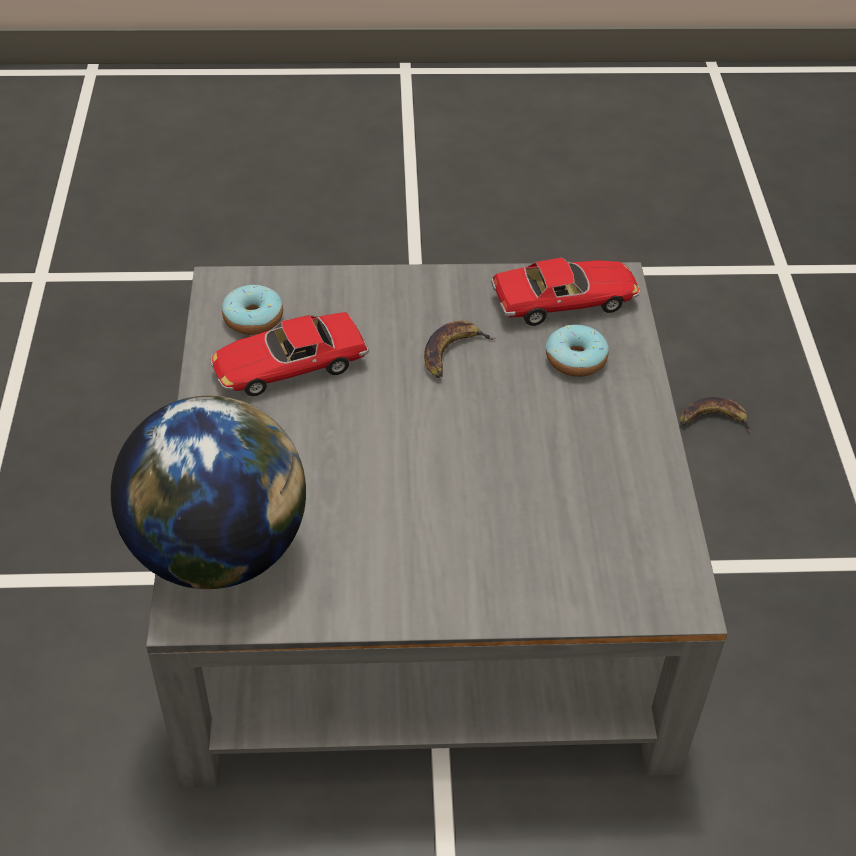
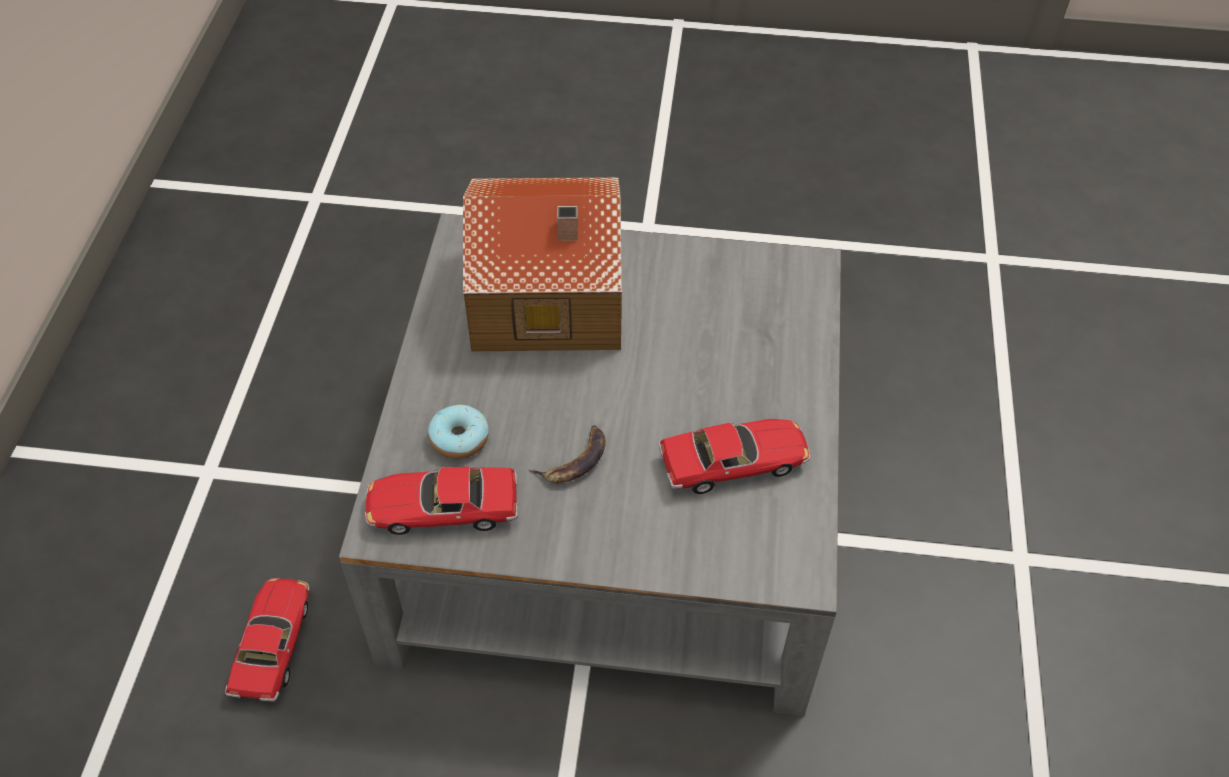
camera: 170 degrees left, 5 degrees up
(219, 551) = (793, 303): globe -> none
(253, 318) = (769, 526): donut -> none
(532, 522) = (550, 298): none -> toy house
(713, 420) = (273, 644): banana -> toy car

